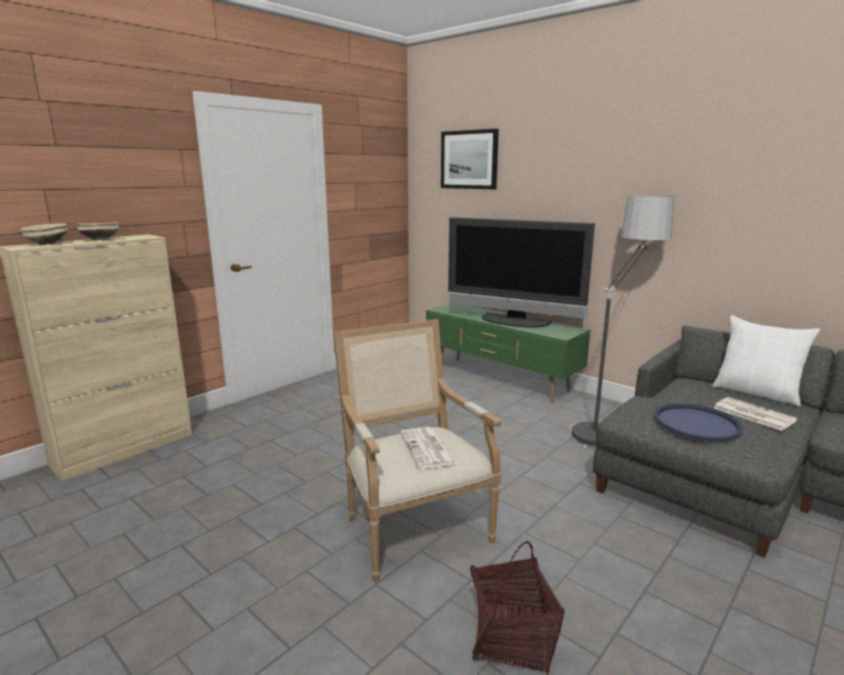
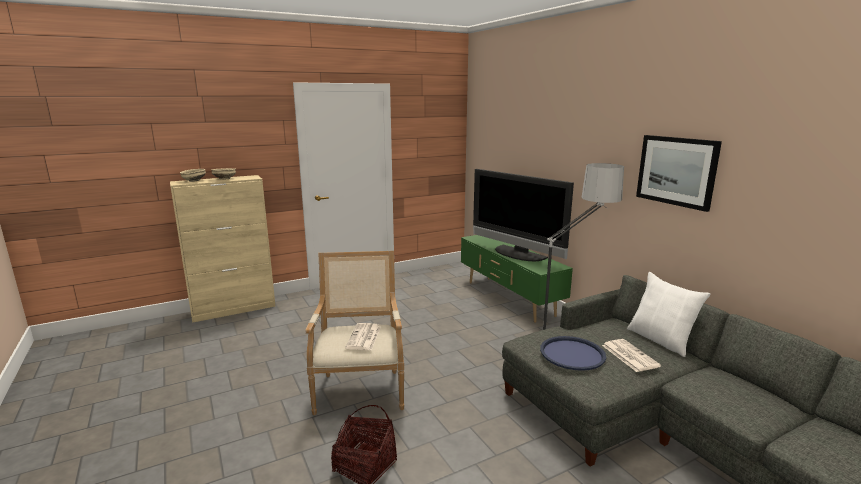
camera: 20 degrees right, 0 degrees up
(469, 159) = (501, 123): picture -> picture (676, 171)

